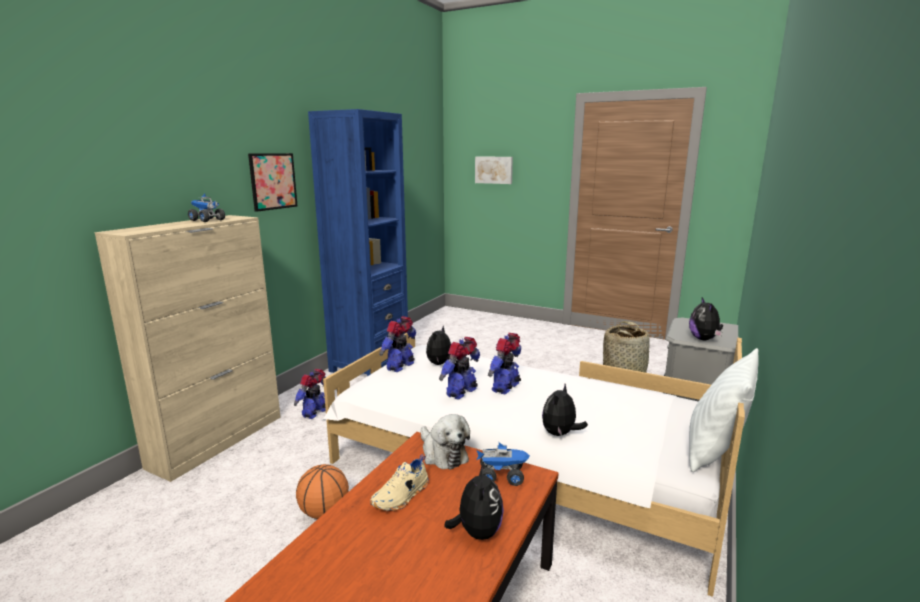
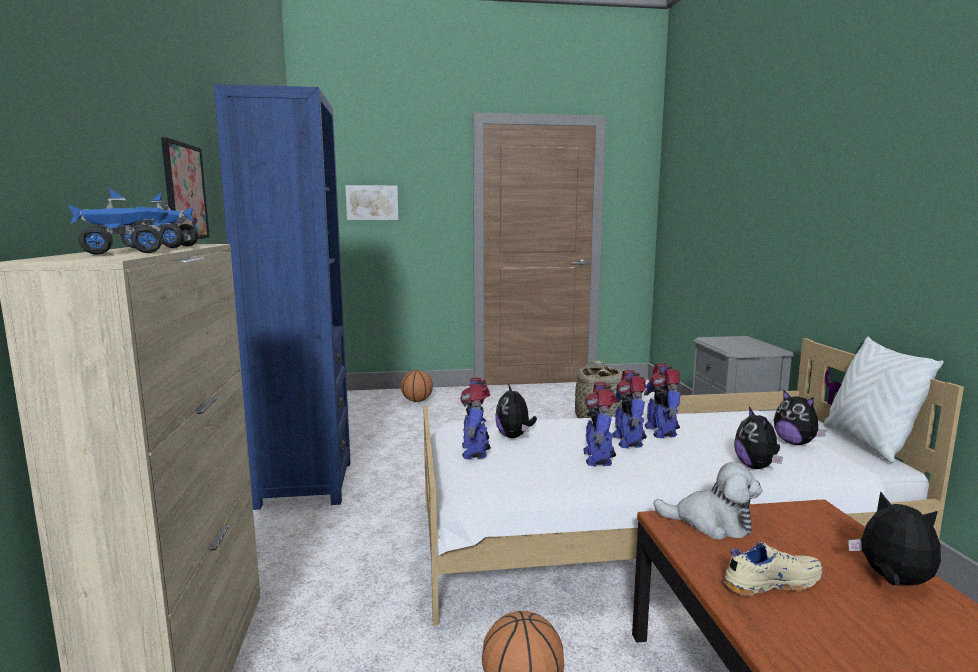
camera: 35 degrees left, 5 degrees down
(316, 413) = (313, 570): toy robot -> toy robot (661, 431)
(402, 497) = (770, 583): beige shoe -> beige shoe turned 105 degrees counterclockwise
(502, 476) = (799, 521): toy truck -> toy truck (125, 252)
(504, 327) = (417, 401): none -> basketball
(704, 339) = (755, 349): plush toy -> plush toy (795, 443)

